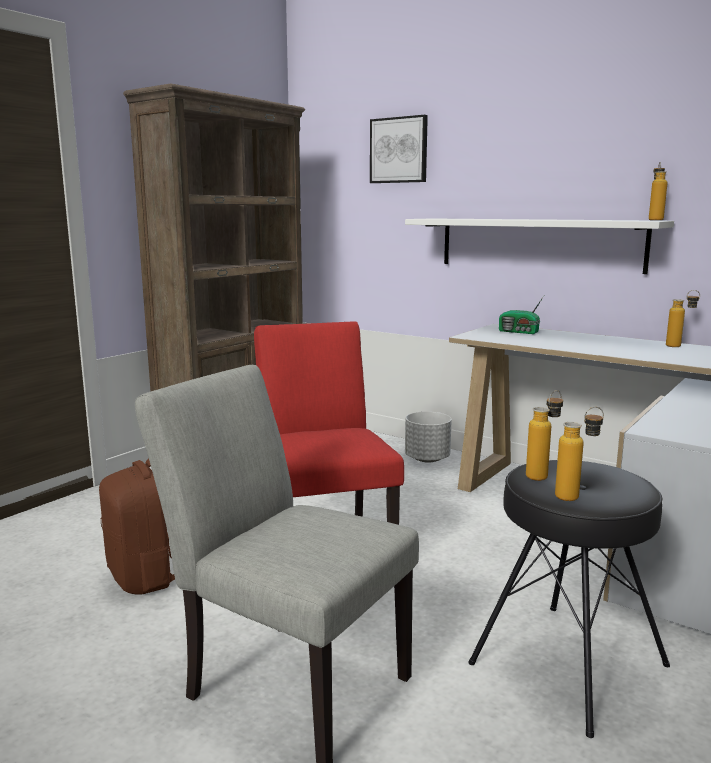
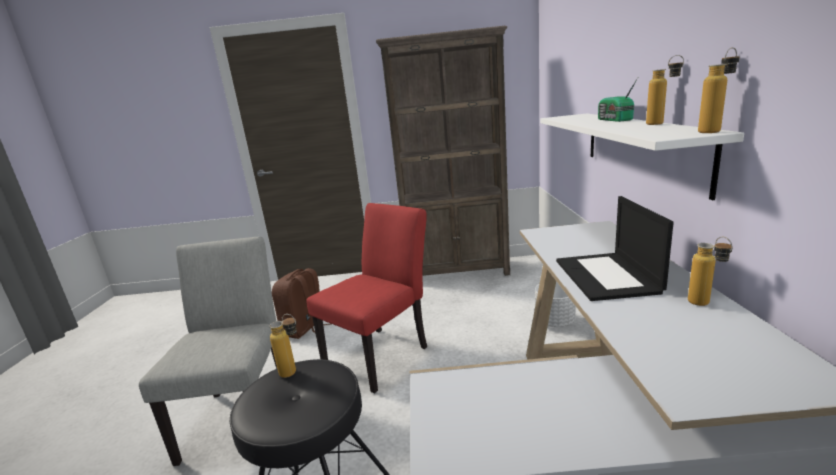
camera: 55 degrees right, 5 degrees up
(399, 150) = (574, 49): picture -> none
(519, 332) = (594, 236): radio -> radio (614, 120)
(576, 496) = (255, 401): bottle -> bottle (661, 124)
(602, 346) = (607, 276): none -> laptop

